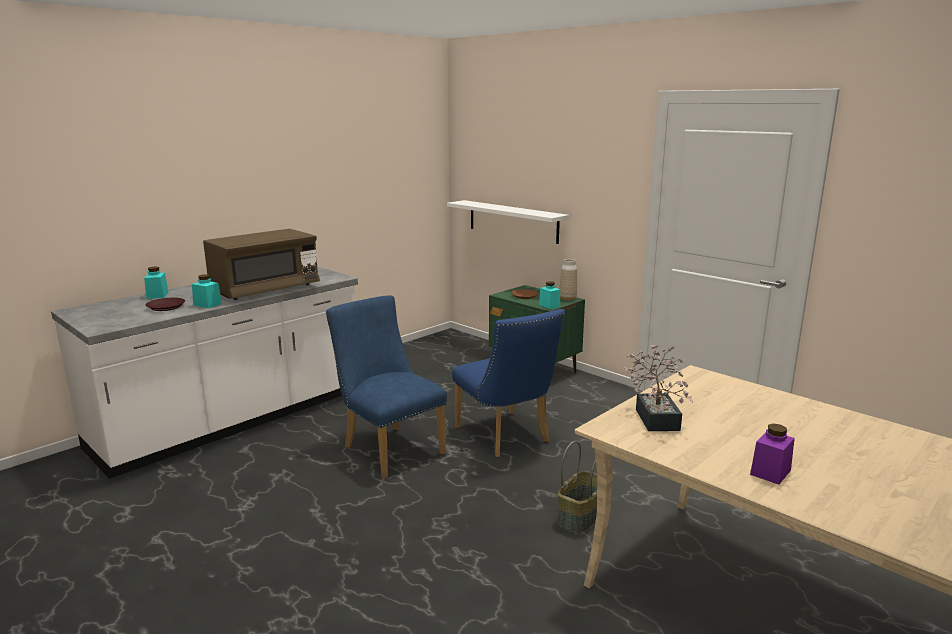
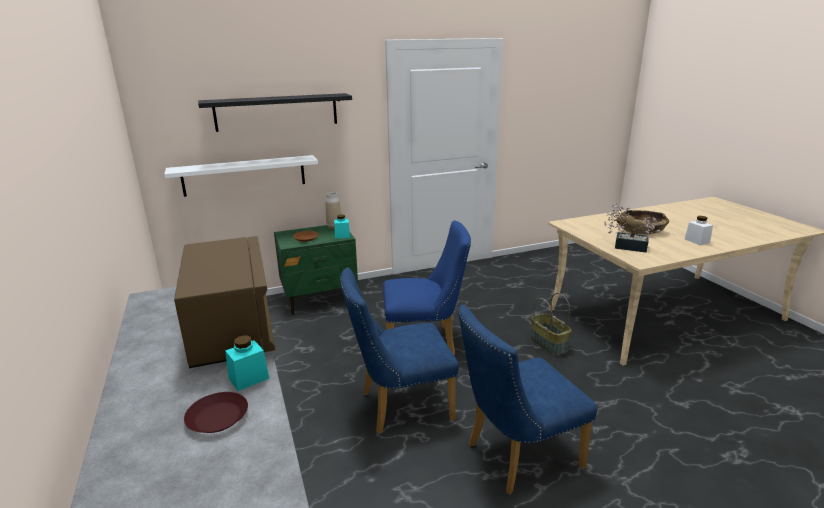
camera: 65 degrees left, 5 degrees up
(157, 295) = (127, 427): turquoise jar -> none
(348, 522) = (516, 456): none -> blue chair
(544, 163) = (276, 112): none -> black shelf
(744, 425) = (640, 231): none -> brown bowl
(770, 472) = (697, 241): purple jar -> white jar

